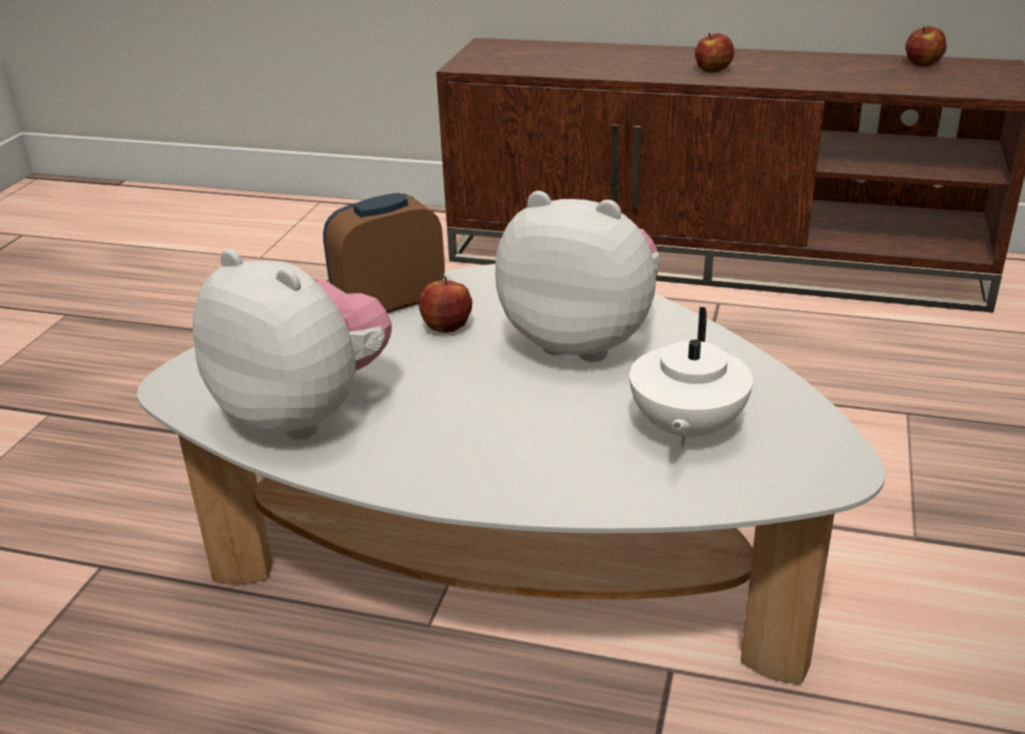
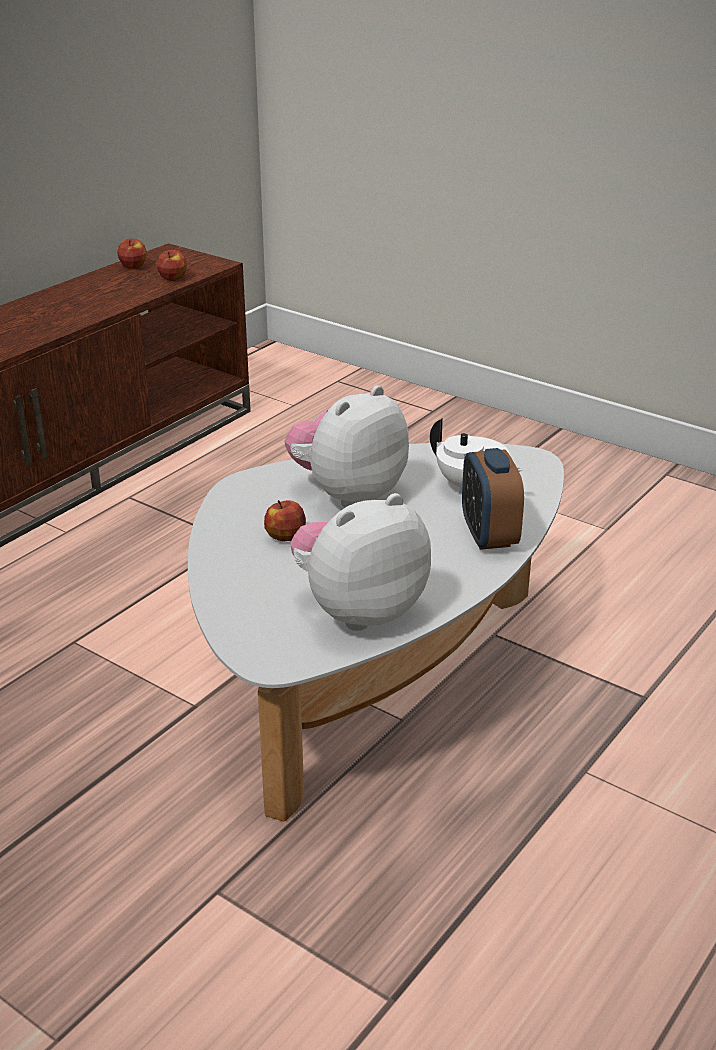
camera: 70 degrees left, 0 degrees up
(389, 302) = (224, 553): alarm clock -> alarm clock (489, 535)
(713, 70) = (41, 323): apple -> apple (173, 278)

